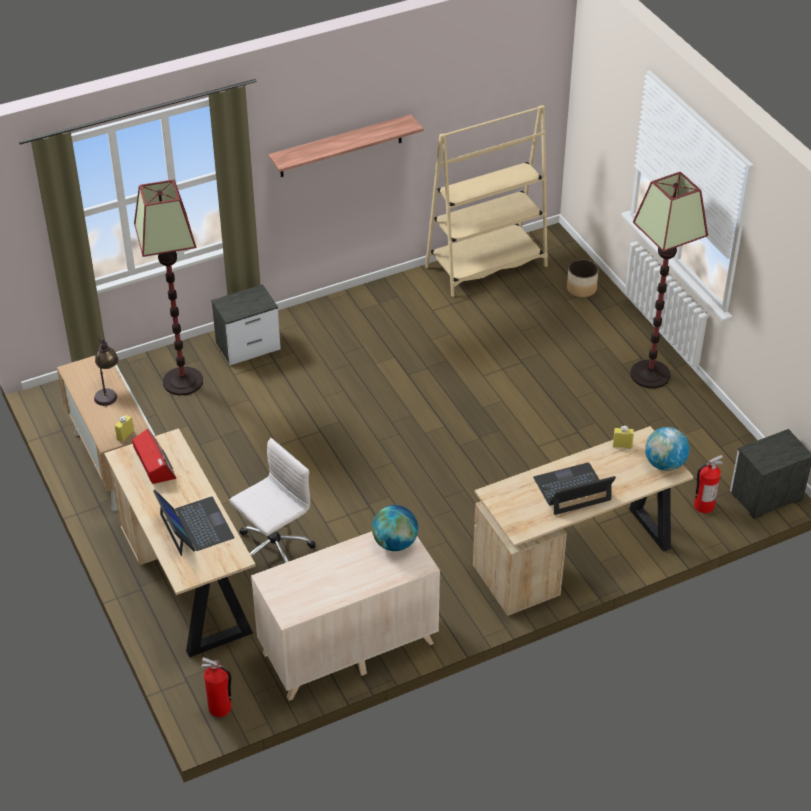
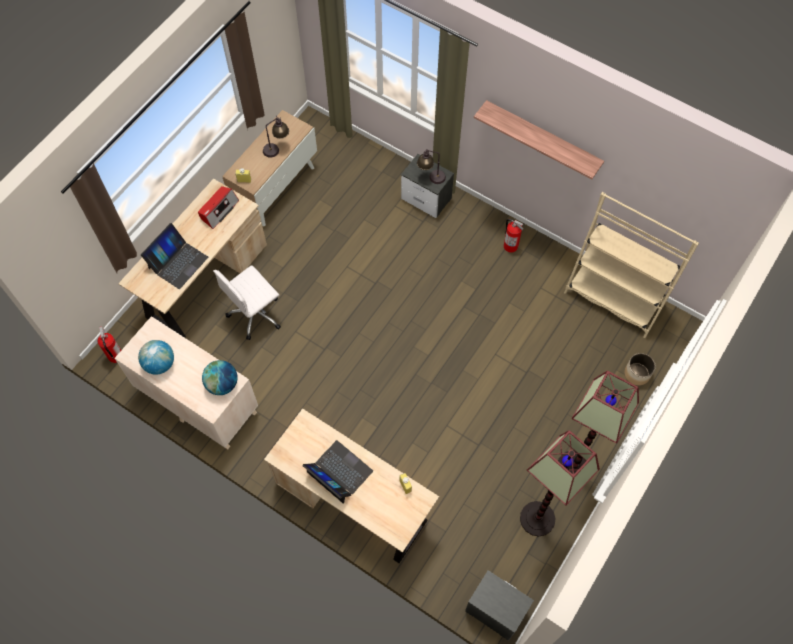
camera: 60 degrees right, 20 degrees up
(182, 381) = (369, 181): floor lamp -> floor lamp (537, 518)
(252, 302) = (431, 177): none -> table lamp
(273, 549) = (256, 314): white office chair -> white office chair turned 120 degrees clockwise
(664, 464) = (403, 525): globe -> globe (160, 364)
(703, 506) = (456, 568): fire extinguisher -> fire extinguisher (510, 246)

